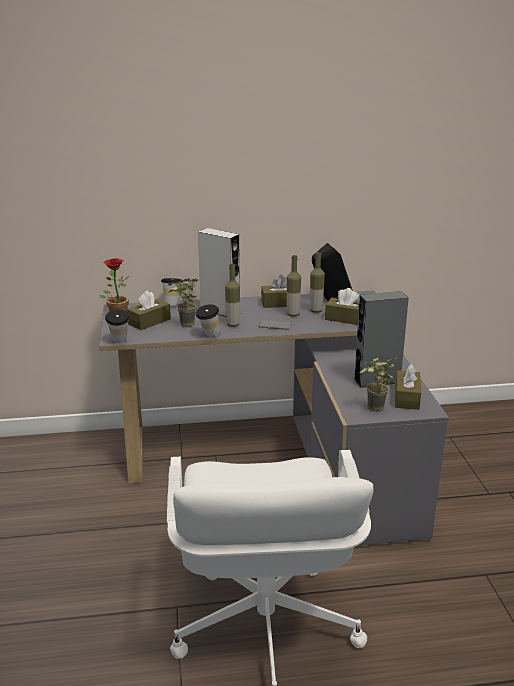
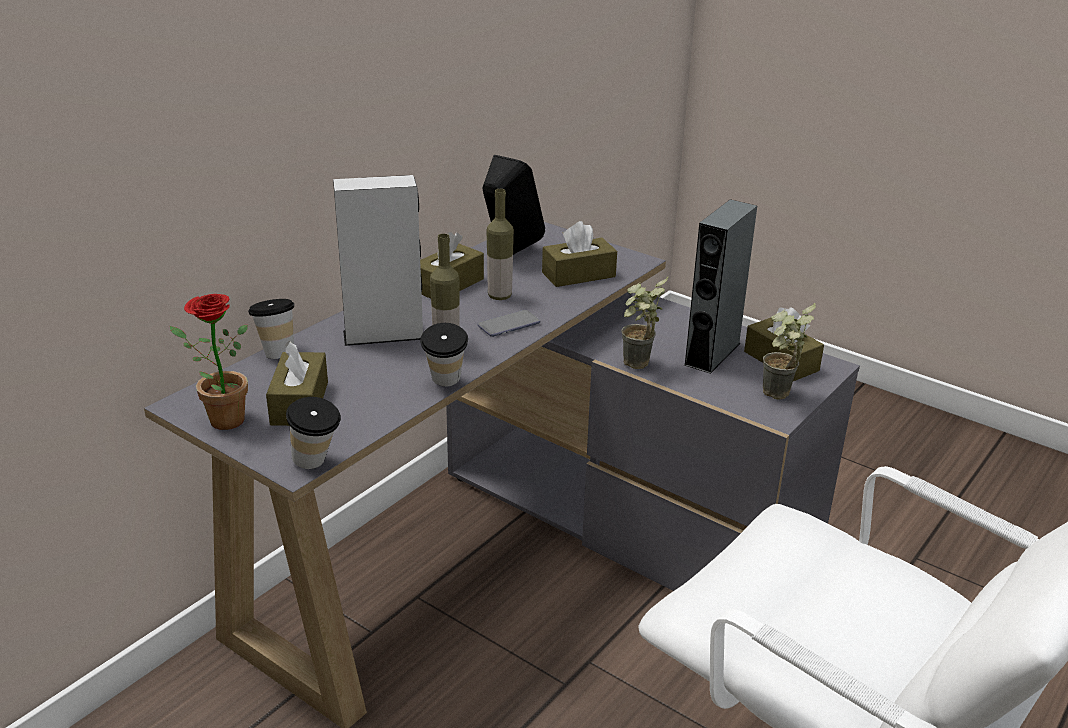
camera: 45 degrees left, 5 degrees up
(184, 326) = (374, 385): potted plant -> potted plant (637, 367)
(316, 311) = (519, 277): bottle -> none

